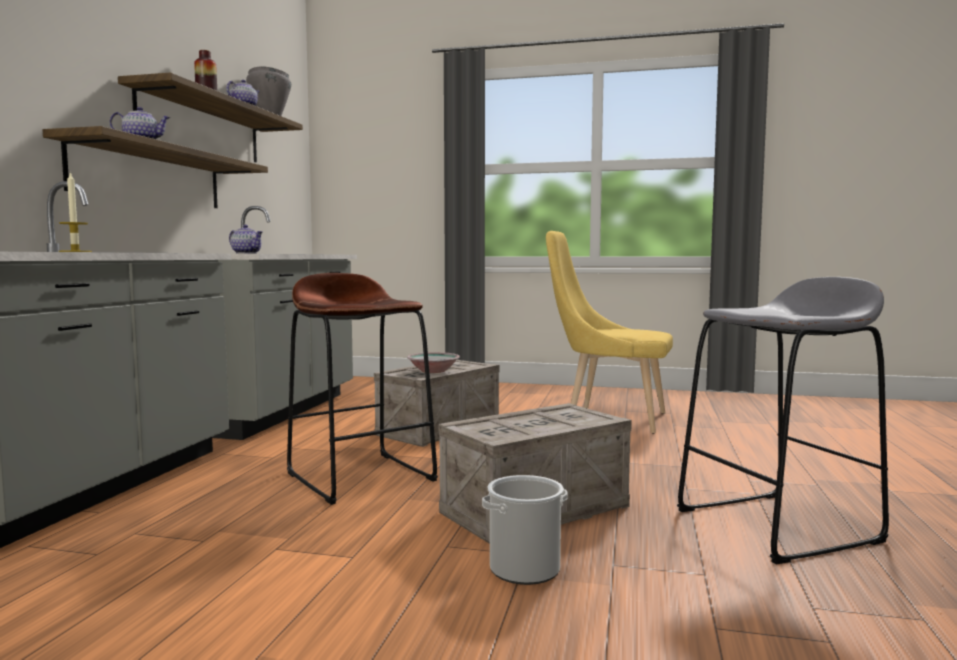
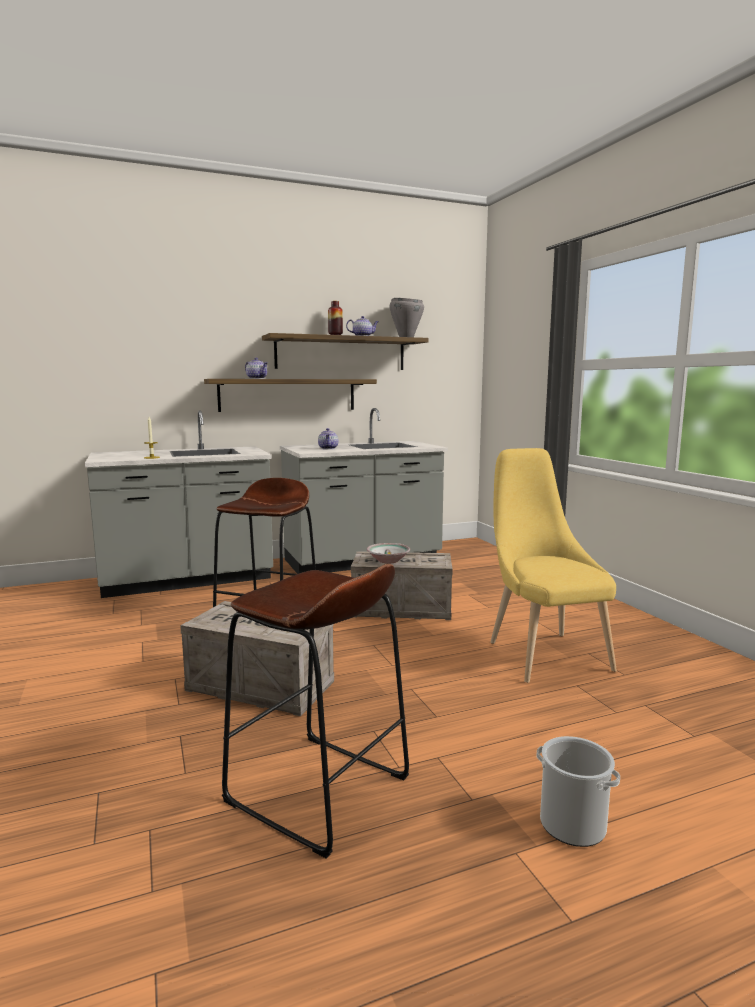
camera: 55 degrees right, 5 degrees up
(524, 569) = (155, 709): bucket -> bucket (572, 824)
(777, 525) = (318, 790): grey stool -> brown stool

